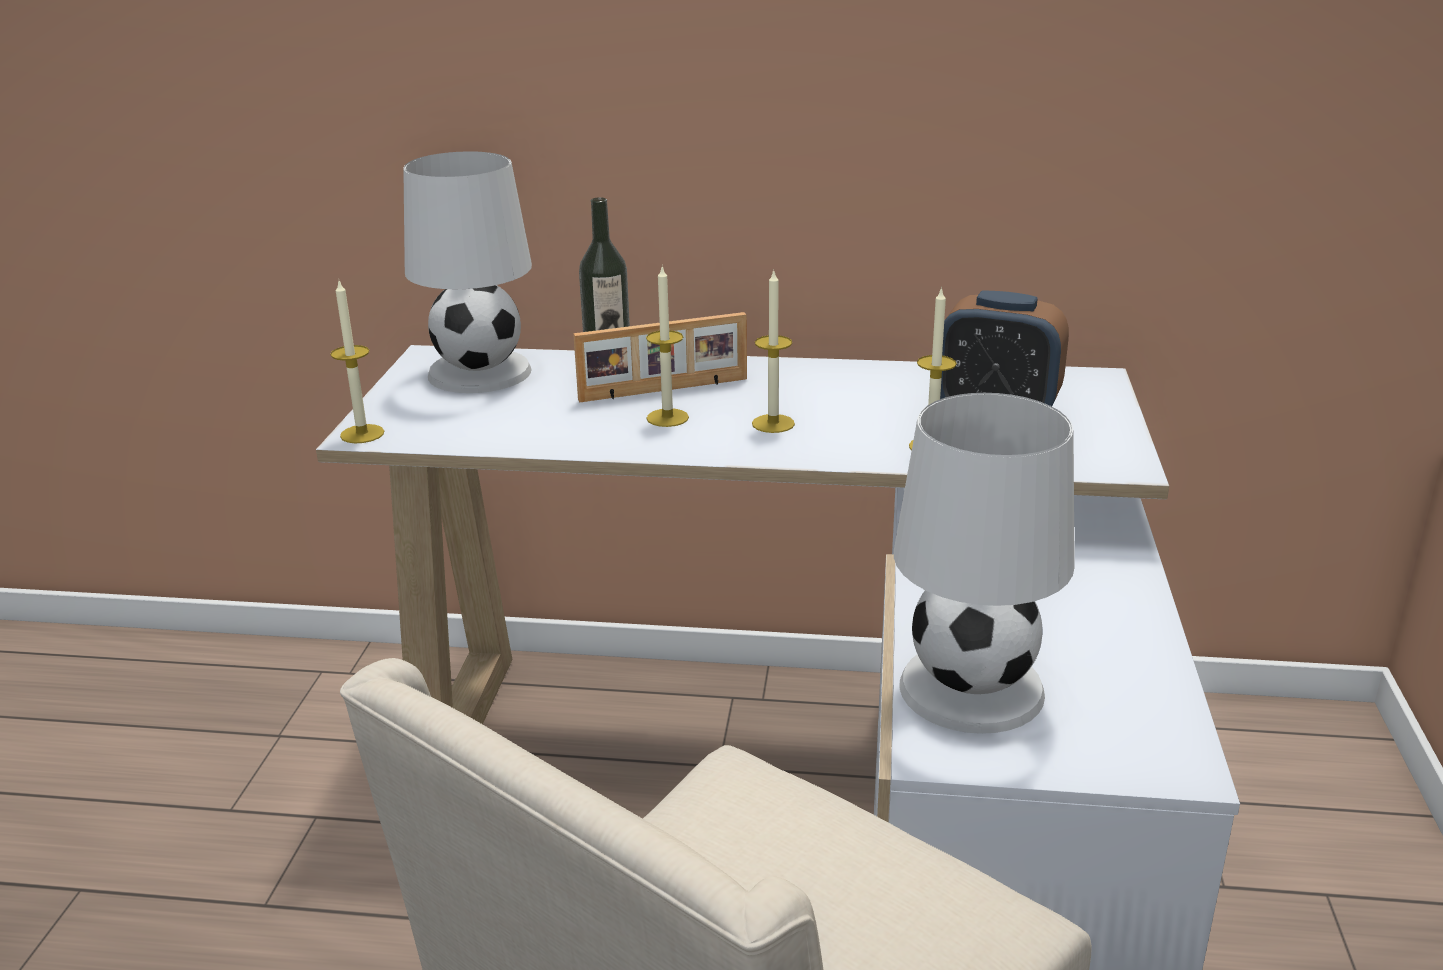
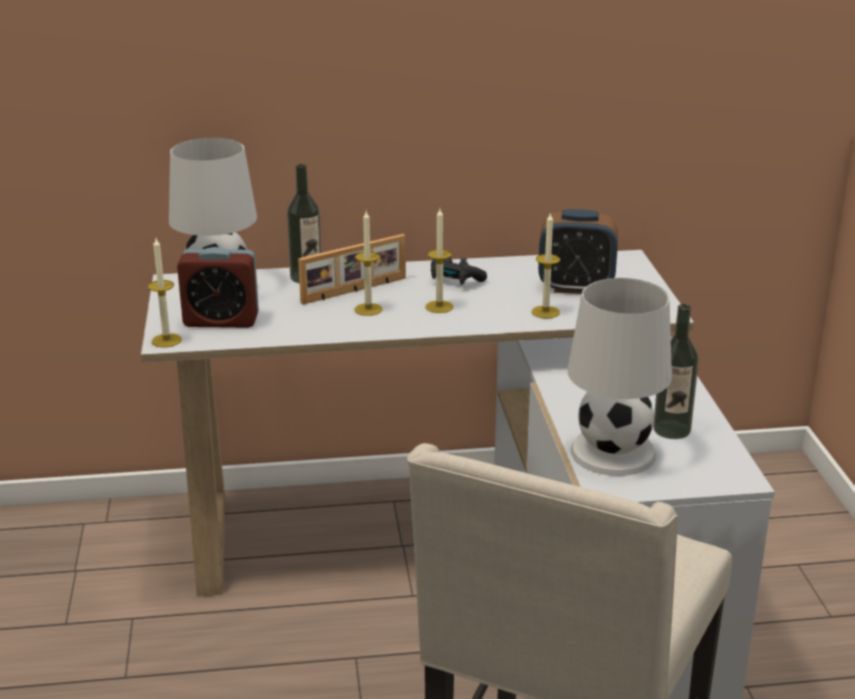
camera: 15 degrees left, 0 degrees up
(454, 414) = (221, 321): none -> alarm clock
(816, 389) = (455, 281): none -> black game controller
(1088, 661) = (671, 429): none -> bottle

